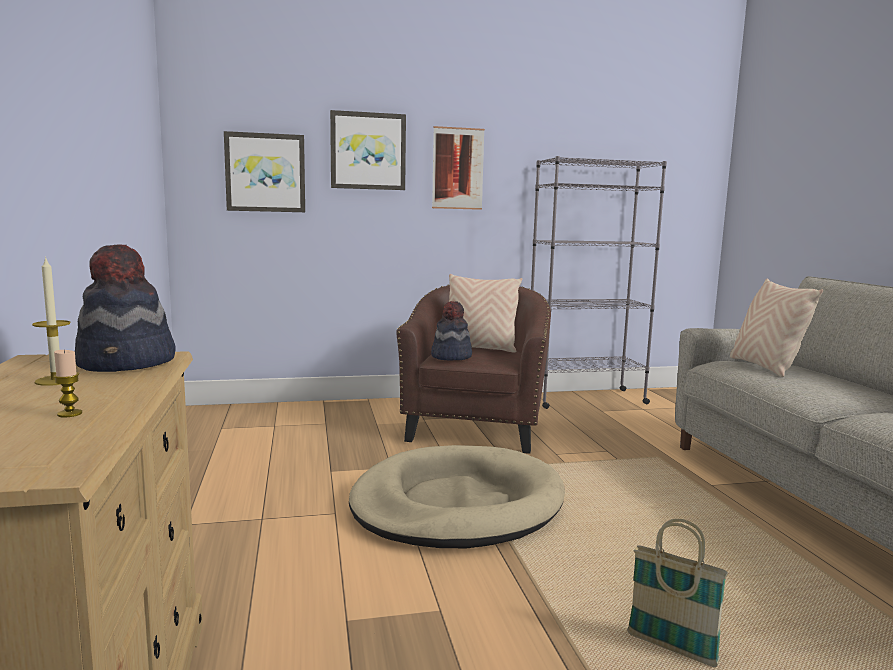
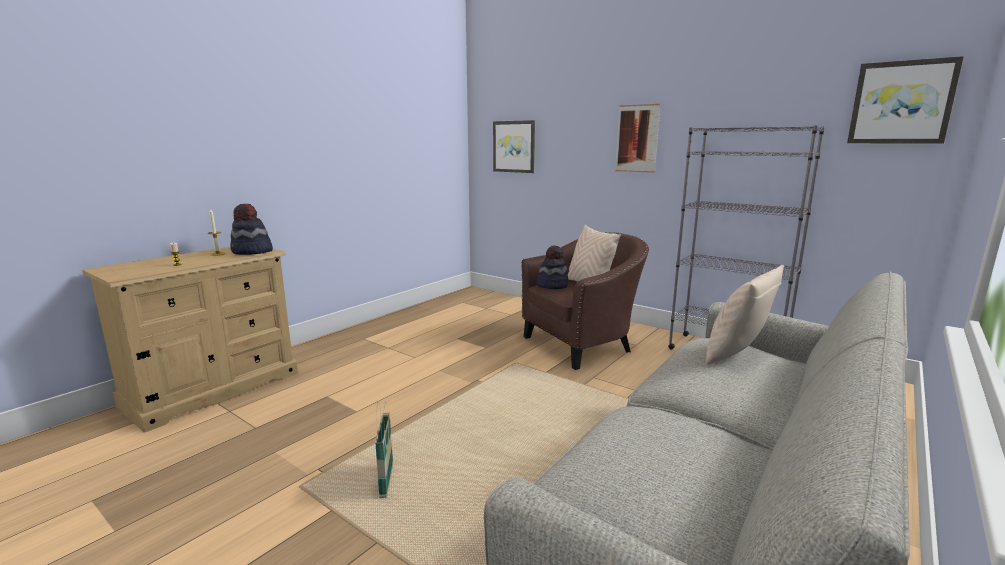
camera: 50 degrees right, 5 degrees up
(368, 151) = (573, 128): picture -> picture (901, 102)
(457, 504) = (468, 377): beige dog bed -> none

